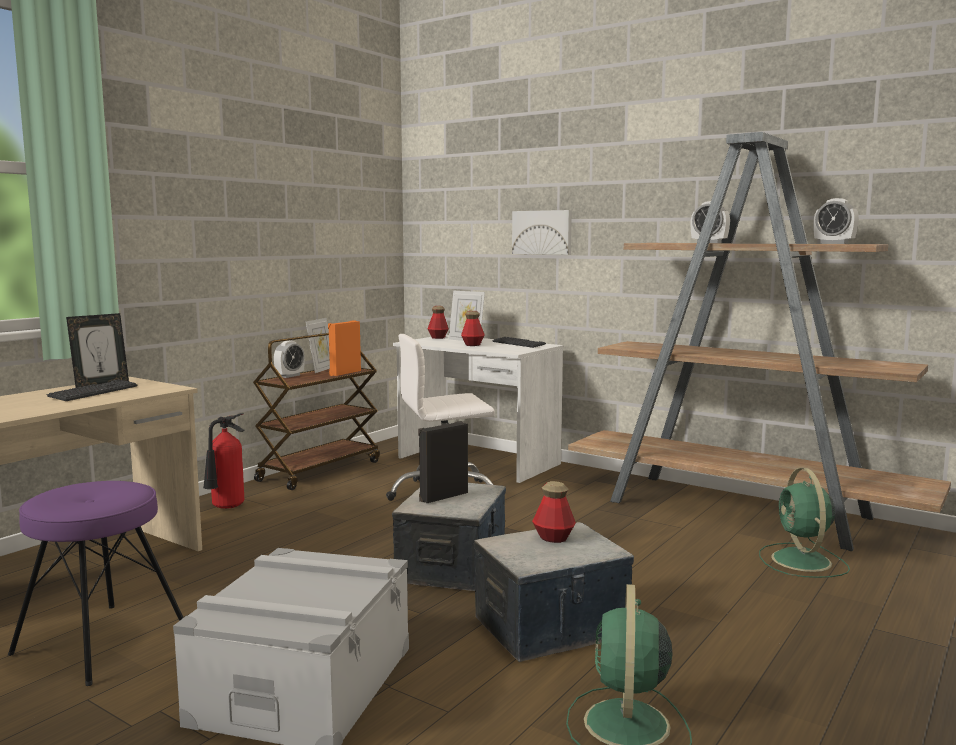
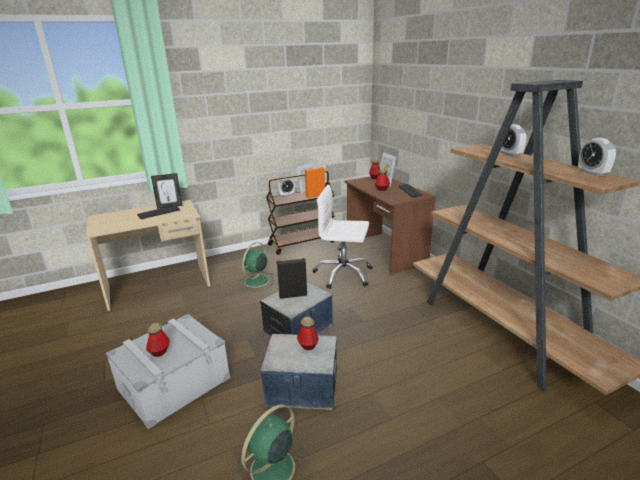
camera: 30 degrees right, 15 degrees up
(101, 642) = (132, 331): purple stool -> none
(226, 508) = (241, 261): fire extinguisher -> none
(298, 597) = (159, 351): none -> bottle
(477, 461) = (384, 252): white desk -> brown desk
(542, 232) = (433, 122): picture -> none
(802, 561) = (496, 389): green fan -> green fan (256, 282)

